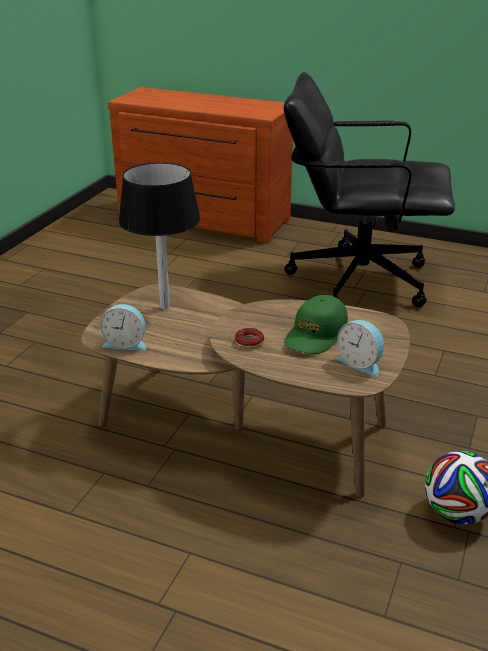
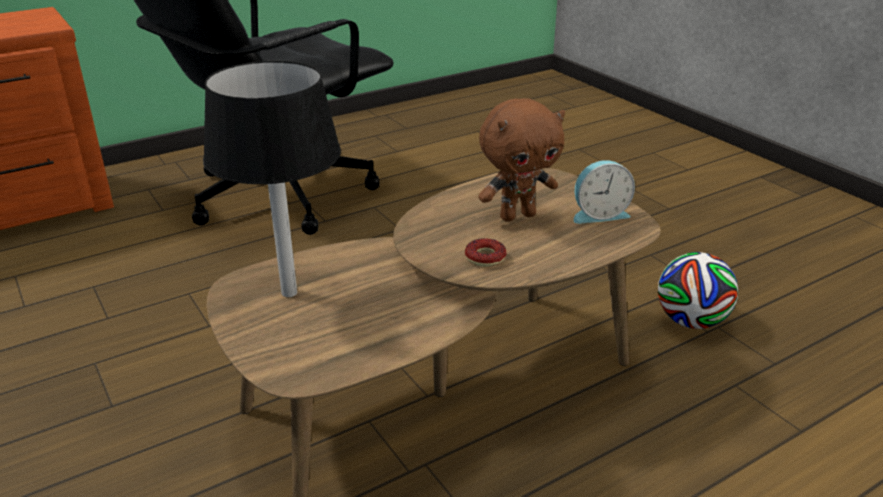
camera: 55 degrees left, 0 degrees up
(126, 343) = (340, 357): alarm clock -> none
(316, 335) = (517, 215): green cap -> brown plush toy

